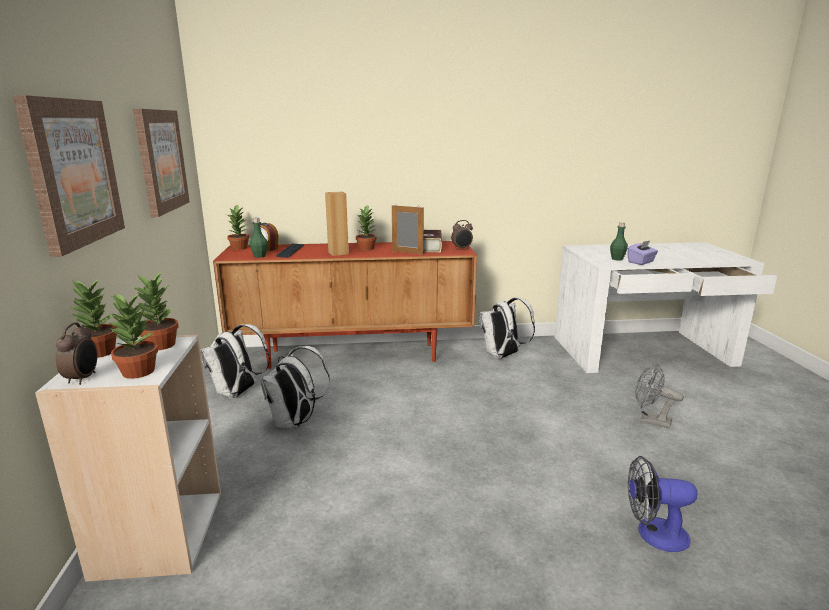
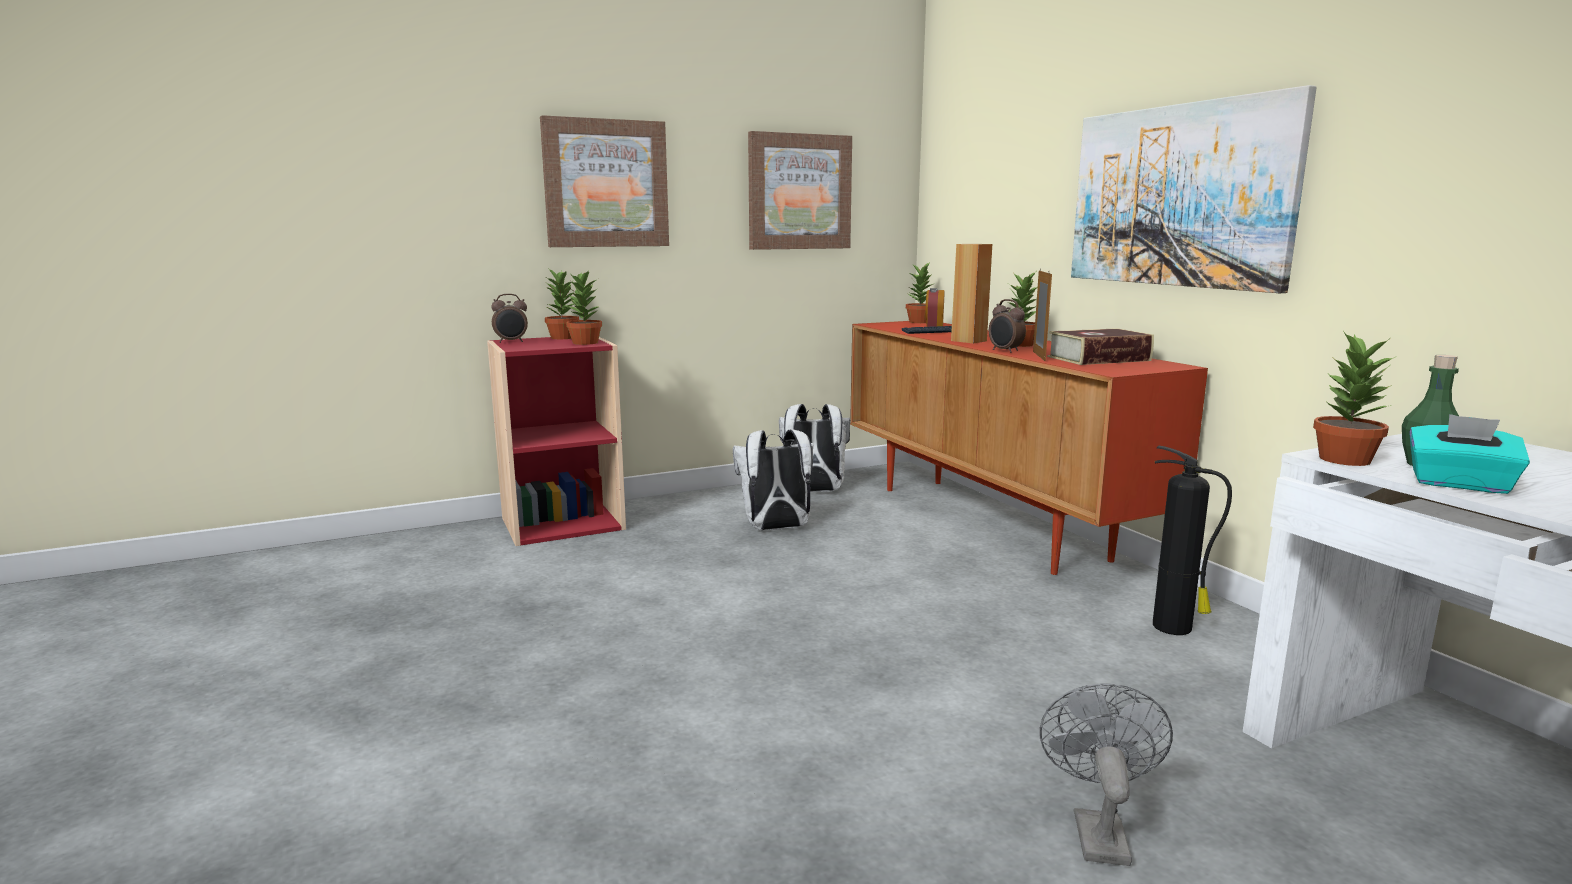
camera: 70 degrees right, 5 degrees down
(137, 372) = (527, 346): potted plant -> potted plant (1343, 459)
(159, 532) = (564, 523): white bookcase -> red bookcase
(260, 256) = (896, 328): green bottle -> none
(436, 160) = (1178, 196): none -> picture
(461, 249) = (1132, 370): alarm clock -> alarm clock (1005, 351)
(503, 356) = (1174, 628): white backpack -> fire extinguisher
(641, 262) = (1459, 484): purple tissue box -> turquoise tissue box
(653, 534) = (660, 820): fan -> none

